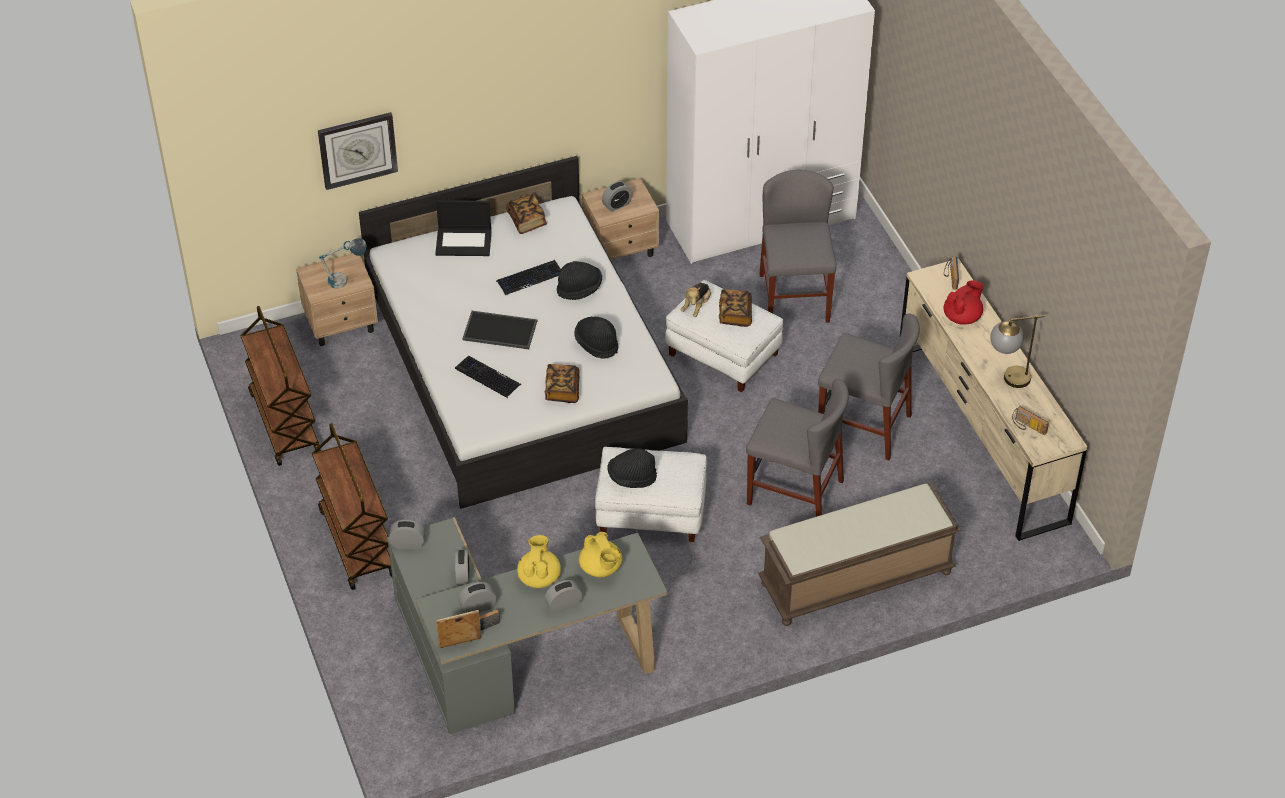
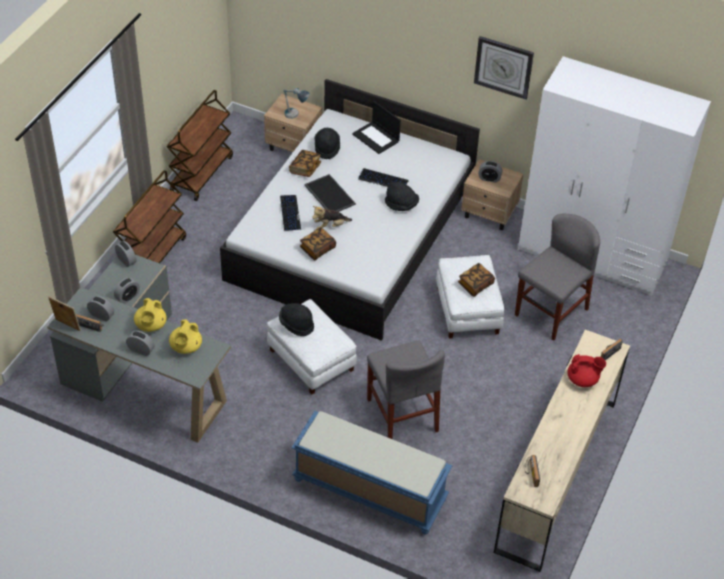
camera: 45 degrees right, 0 degrees up
(357, 150) = (331, 34): wall clock -> wall clock (503, 67)
(527, 221) = (424, 150): book -> book (305, 169)
(539, 577) = (151, 325): yellow teapot -> yellow teapot turned 135 degrees clockwise
(597, 344) = (369, 239): black hat -> black hat (327, 148)
(696, 306) = (463, 265): plush toy -> plush toy (330, 226)
(855, 579) = (368, 490): brown bench -> blue bench
(864, 426) = (493, 412): grey chair -> none
(1007, 379) = (558, 437): table lamp -> none

